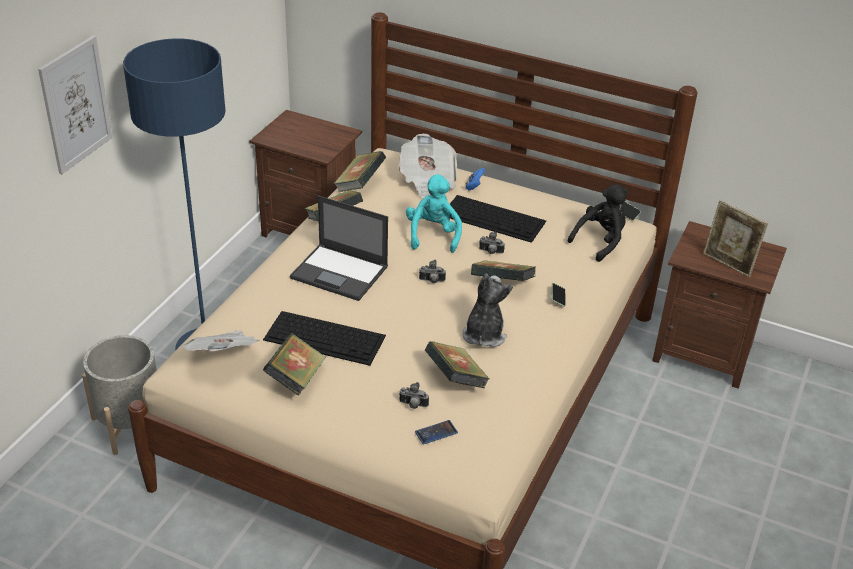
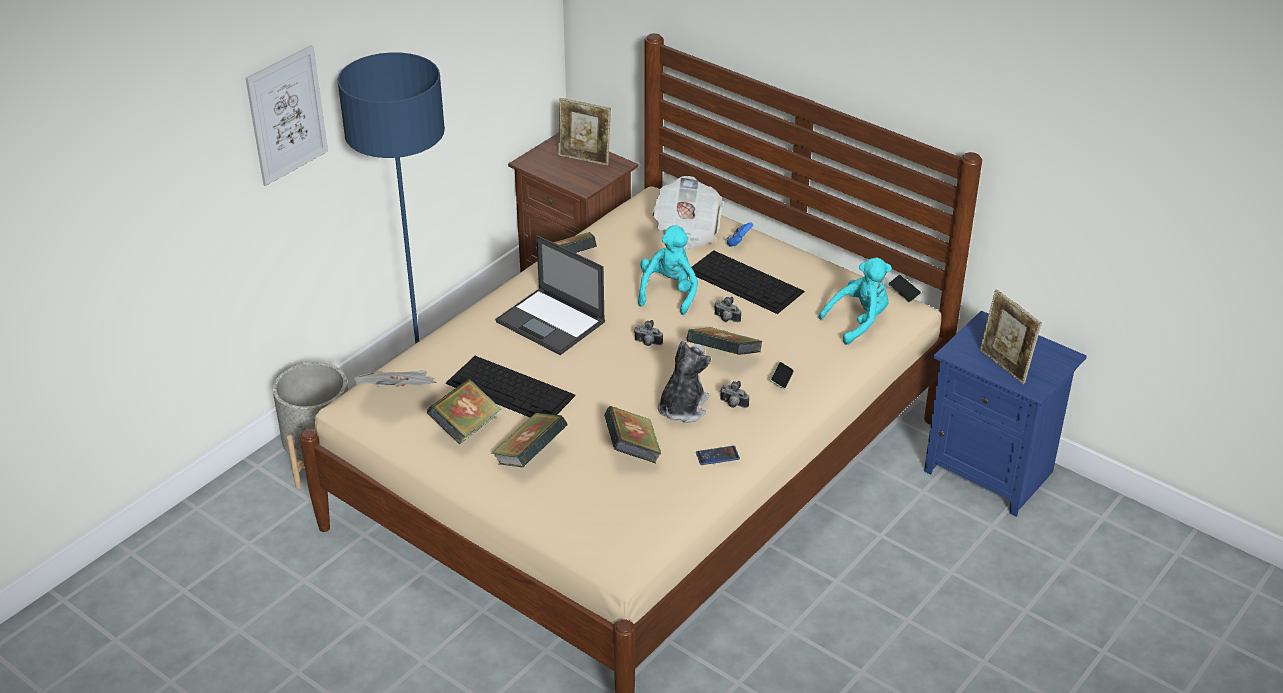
camera: 15 degrees right, 0 degrees up
(315, 131) = (584, 159): none -> picture frame
(359, 185) = (609, 227): book -> book (530, 456)
(413, 405) = (577, 471): camera -> camera (733, 404)
(436, 432) = (591, 502): phone -> phone (717, 456)
(600, 241) = (858, 322): black plush toy -> turquoise plush toy
(703, 353) = (990, 471): brown nightstand -> blue nightstand

